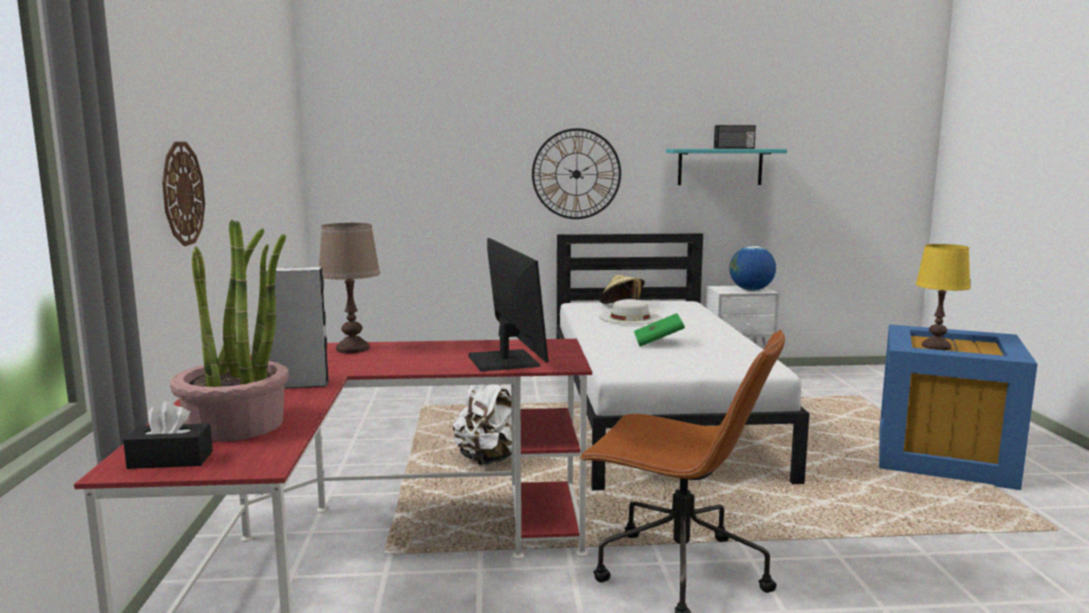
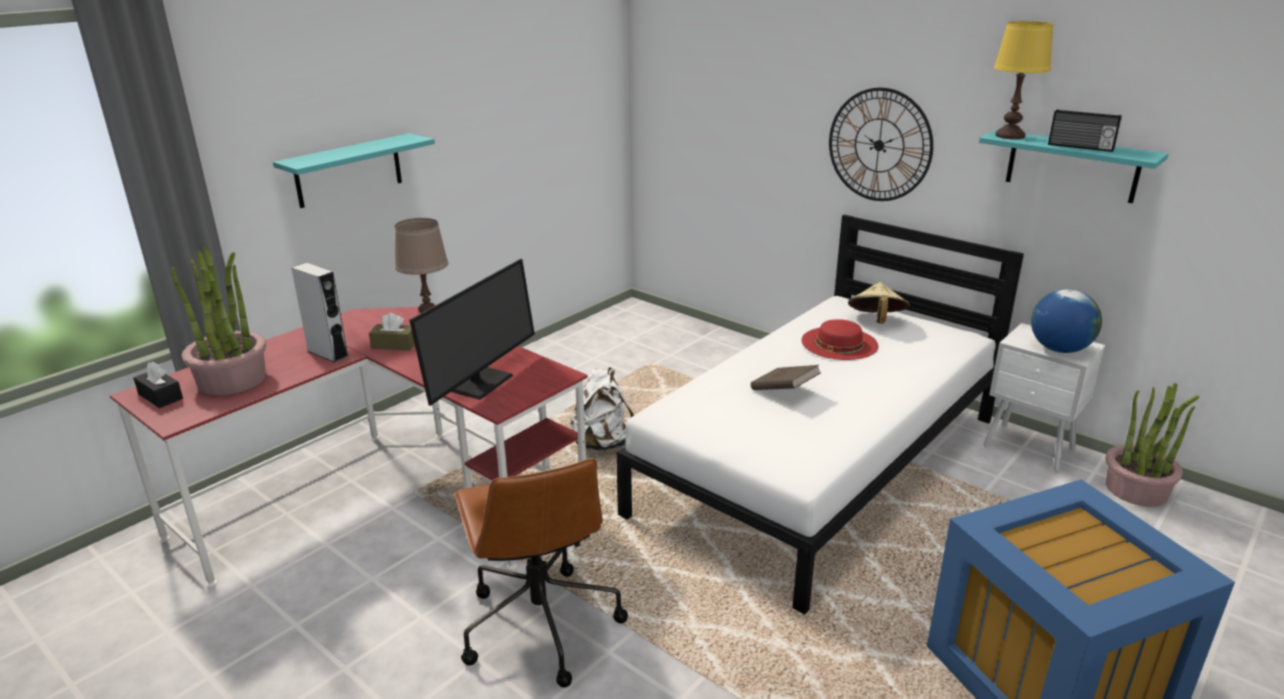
camera: 45 degrees right, 15 degrees up
(182, 193) = (348, 170): wall clock -> turquoise shelf
(356, 364) = (394, 345): none -> brown tissue box
(630, 317) = (839, 343): white hat -> red hat
(658, 342) = (784, 391): green book -> brown book
(813, 375) = (1136, 490): none -> potted plant
(936, 347) = (1058, 542): yellow table lamp -> yellow table lamp (1009, 136)

